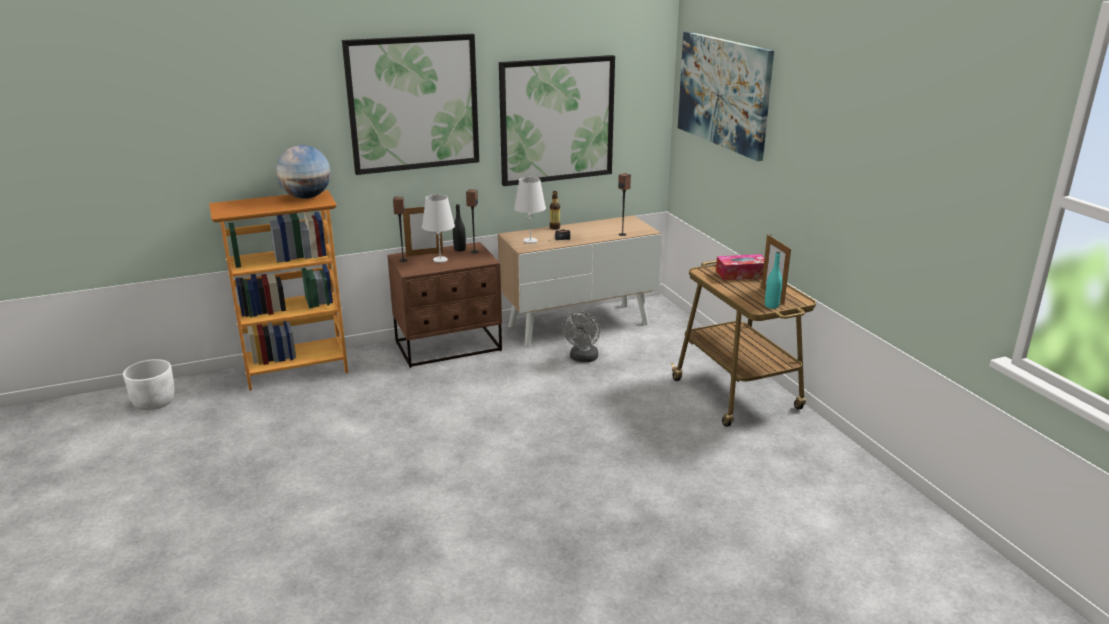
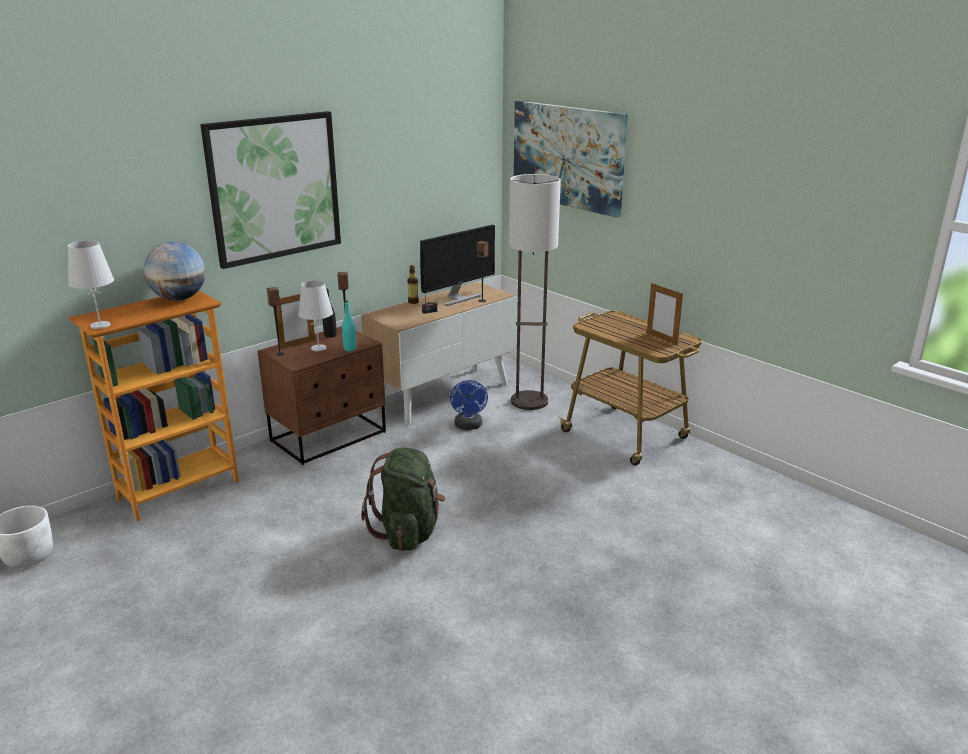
camera: 20 degrees left, 0 degrees up
(462, 446) = (408, 532): none -> green backpack
(530, 241) = (400, 318): white table lamp -> white table lamp (100, 325)
(556, 120) = (406, 194): picture -> none
(583, 359) = (469, 426): grey fan -> blue fan
(601, 229) = (458, 298): none -> monitor
(659, 344) = (529, 401): none -> floor lamp
(741, 274) = (621, 323): tissue box -> none
(771, 306) = (668, 348): turquoise bottle -> turquoise bottle (350, 349)

